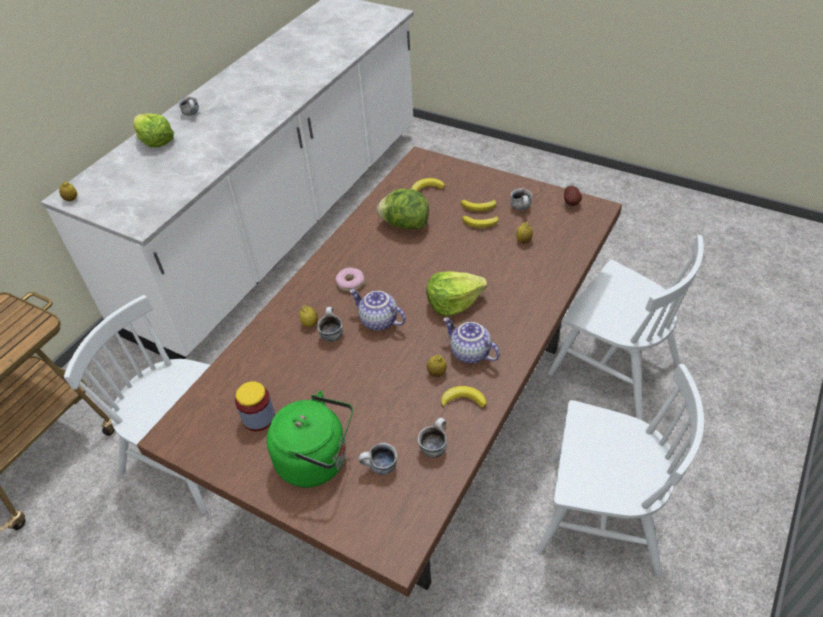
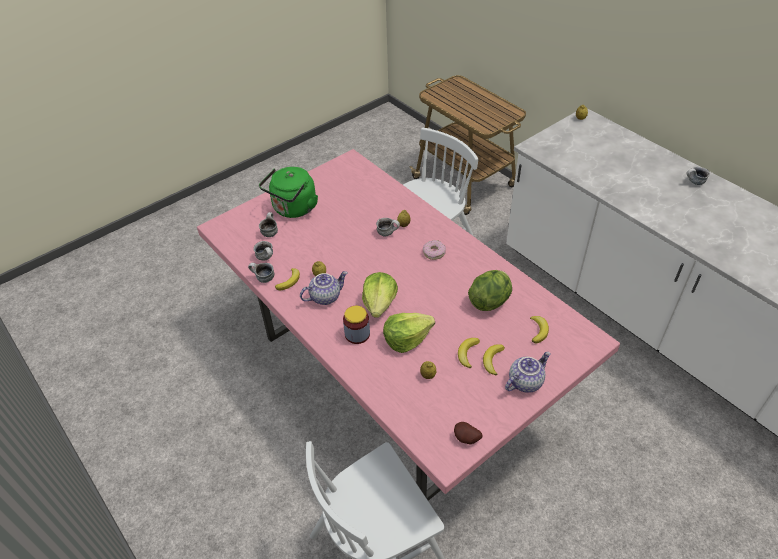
camera: 110 degrees right, 0 degrees up
(155, 141) = (651, 159): lettuce -> lettuce (406, 339)
(258, 418) = (339, 192): jar -> jar (357, 334)
(378, 321) = (385, 258): teapot -> teapot (525, 381)
(419, 423) = (391, 372): brown dining table -> pink dining table
(522, 208) = (475, 393): mug -> mug (263, 279)
(601, 515) = (251, 458): white chair -> none

